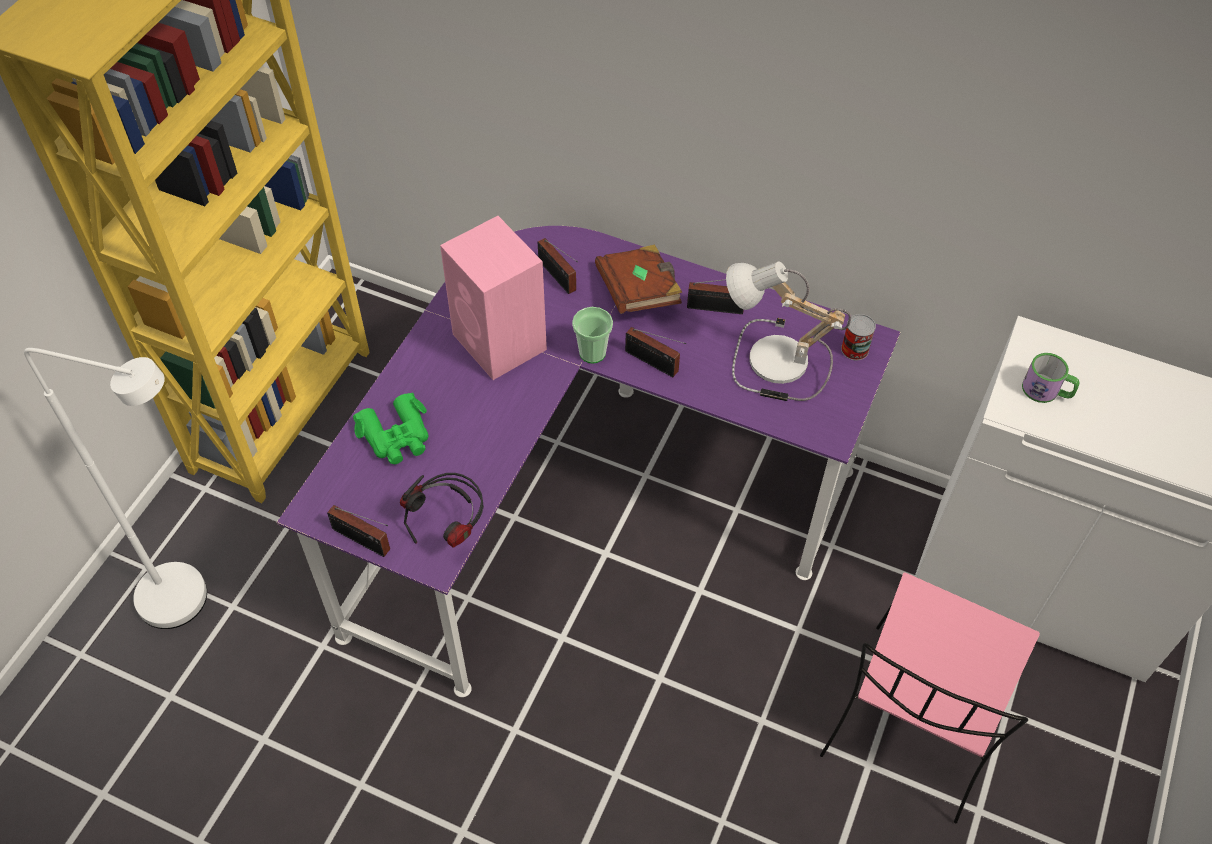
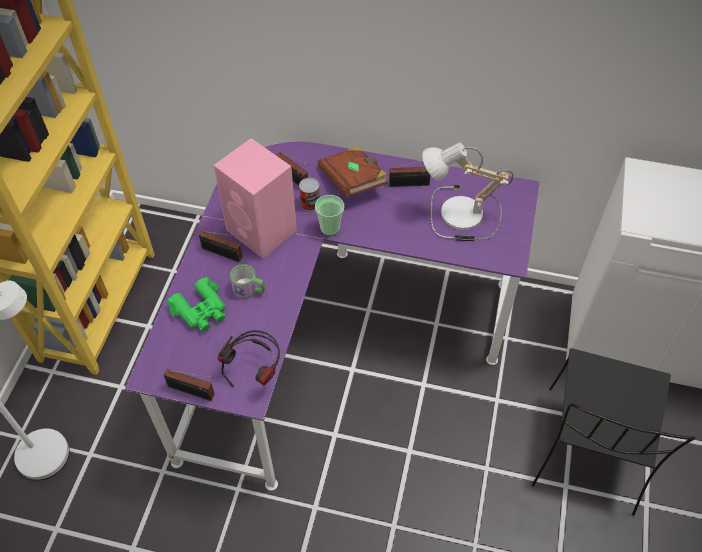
camera: 10 degrees left, 0 degrees up
(654, 363) = (375, 229): radio -> radio (224, 254)
(854, 349) = (512, 198): can -> can (310, 203)
(913, 726) = (589, 453): pink chair -> black chair
(1046, 391) = (658, 206): mug -> mug (249, 290)

